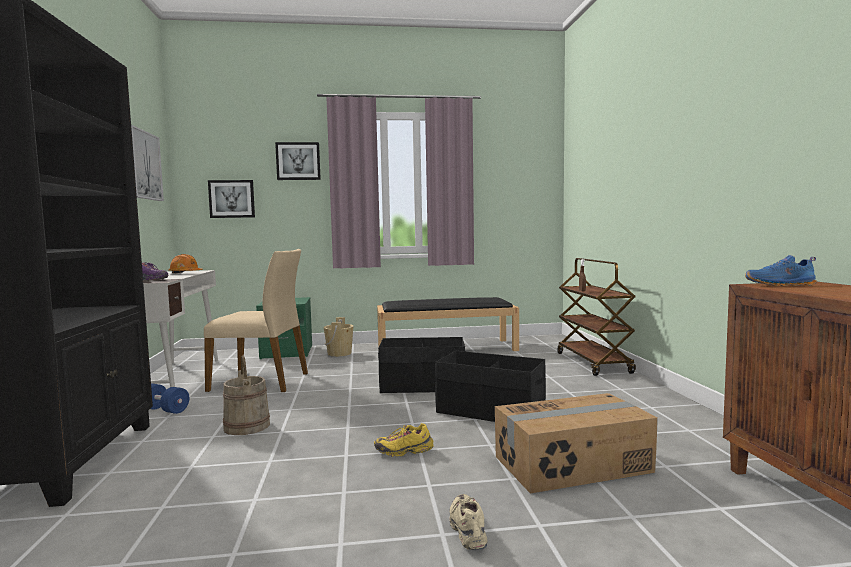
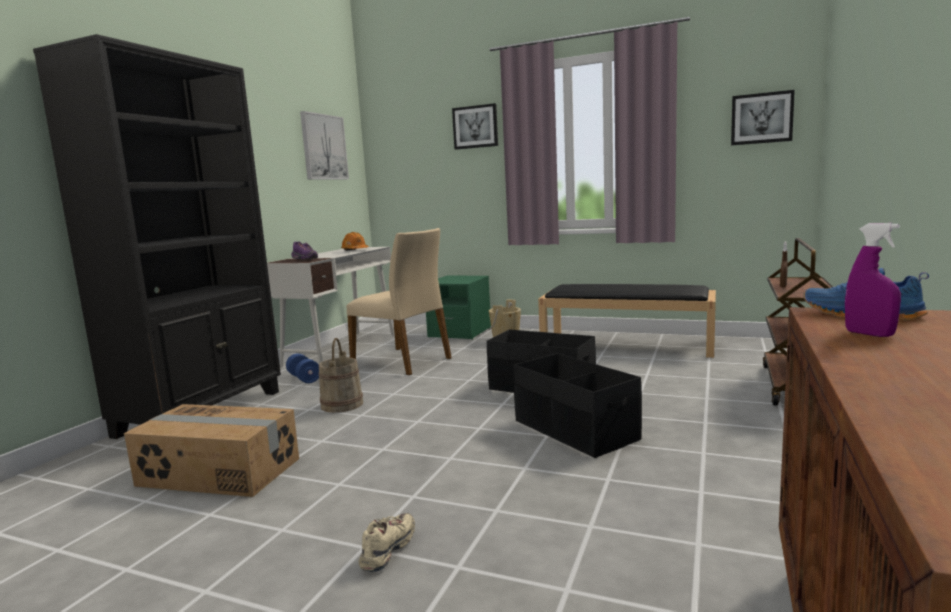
camera: 30 degrees right, 5 degrees up
(232, 199) = (414, 172): picture -> picture (761, 118)
(404, 451) = (435, 456): yellow shoe -> none
(573, 465) = (583, 512): cardboard box -> cardboard box (218, 472)
(819, 290) = (869, 334): none -> purple spray bottle

